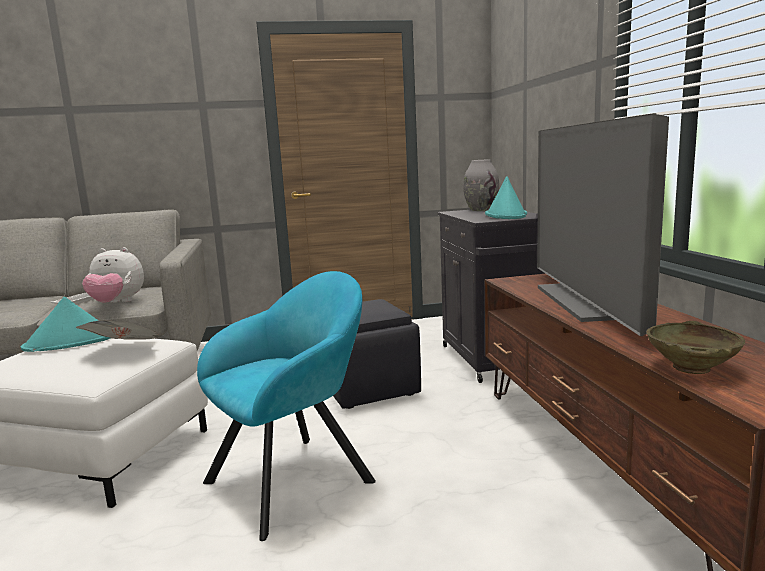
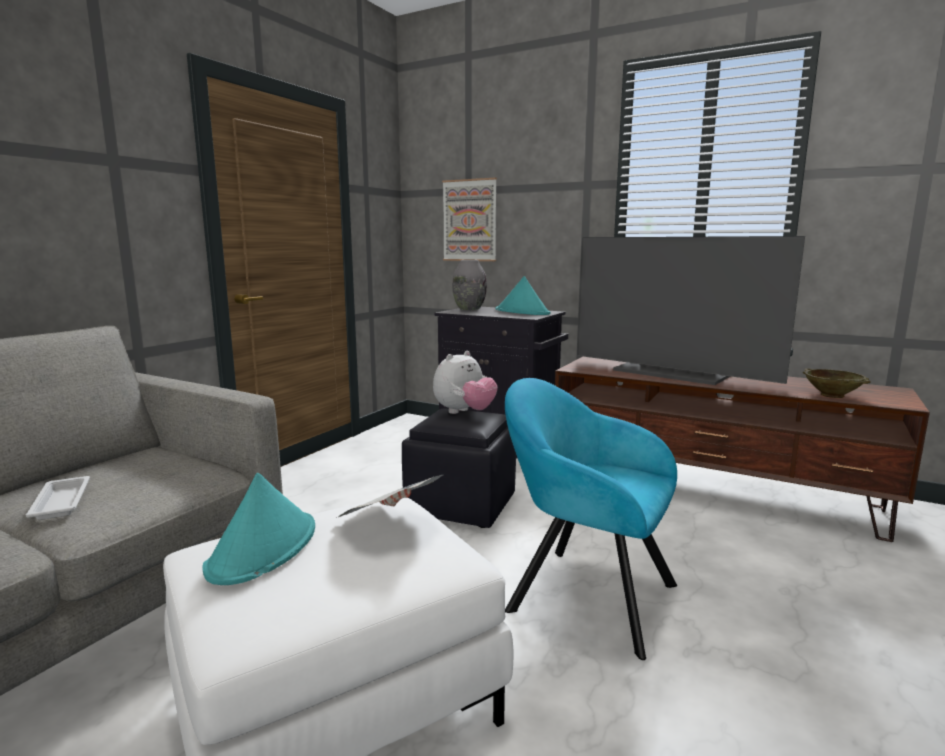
camera: 50 degrees left, 0 degrees up
(117, 303) = (164, 485): plush toy -> plush toy (464, 412)
(296, 478) = (584, 594): turquoise armchair -> turquoise armchair turned 60 degrees counterclockwise
(523, 117) = (470, 220): none -> picture

